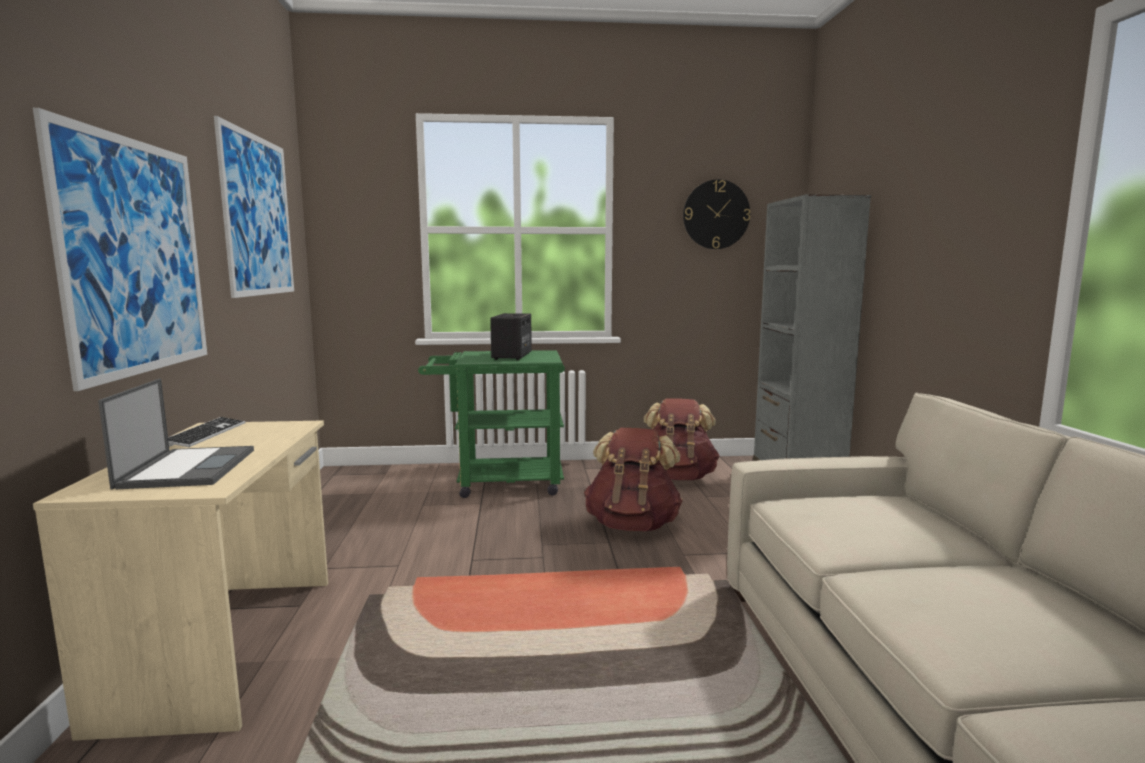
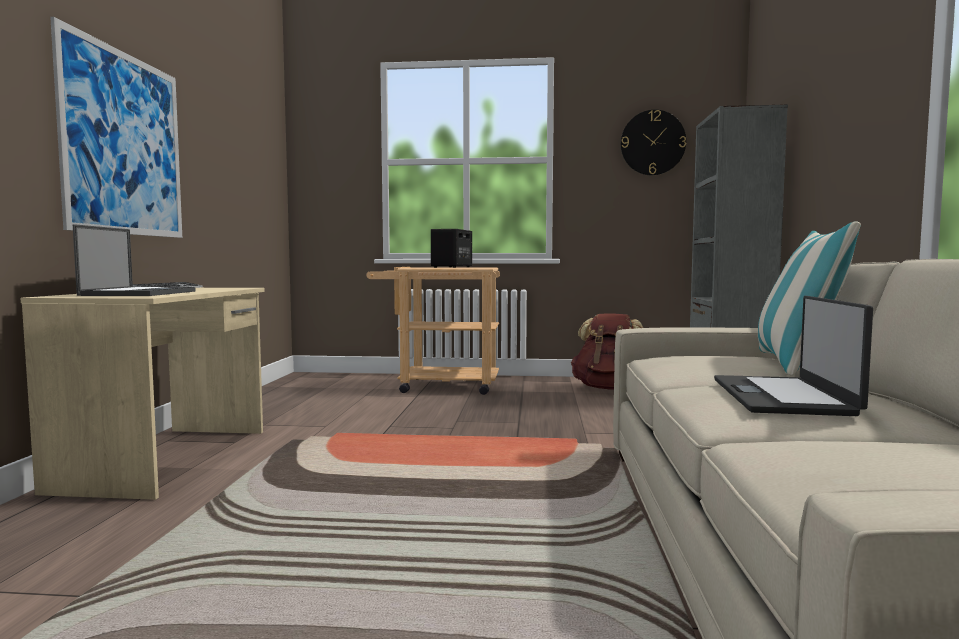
camera: 10 degrees right, 5 degrees down
(258, 216) = (240, 140): picture -> none
(498, 483) = (439, 386): green cart -> beige cart
(632, 525) = (547, 414): brown backpack -> none
(935, 515) = (797, 364): none -> pillow
(984, 606) = (783, 396): none -> laptop

